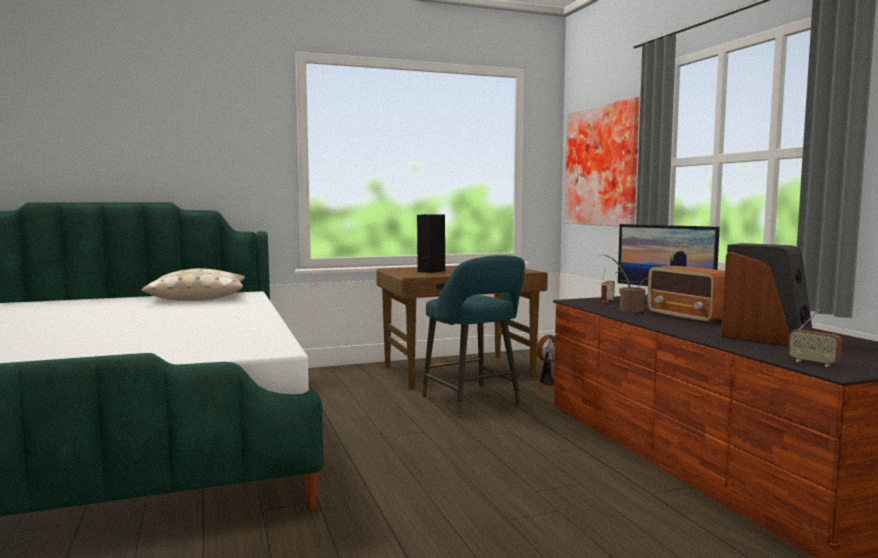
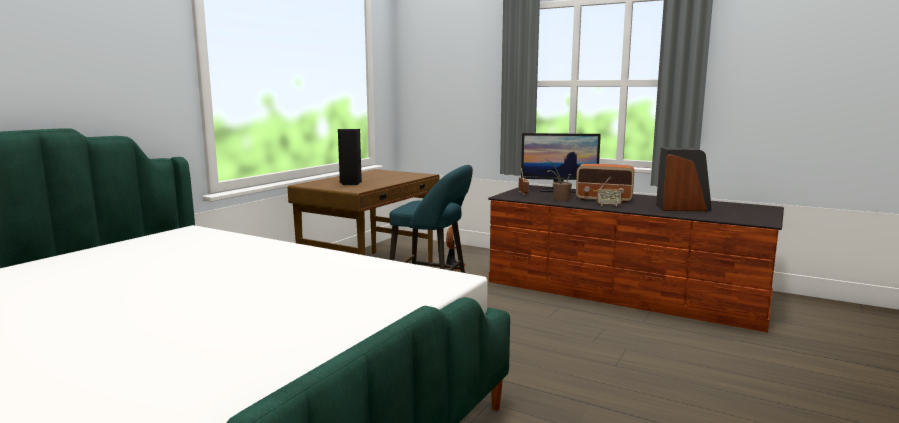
camera: 40 degrees left, 5 degrees up
(198, 297) = (146, 243): beige pillow -> none
(604, 166) = (451, 82): picture -> none
(812, 363) = (744, 219): radio -> radio (608, 205)

